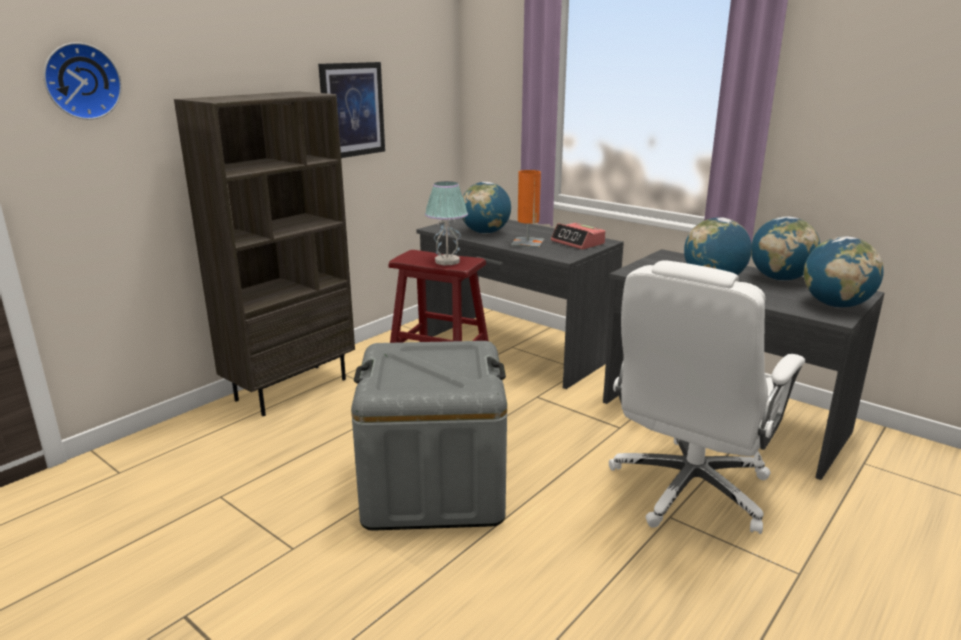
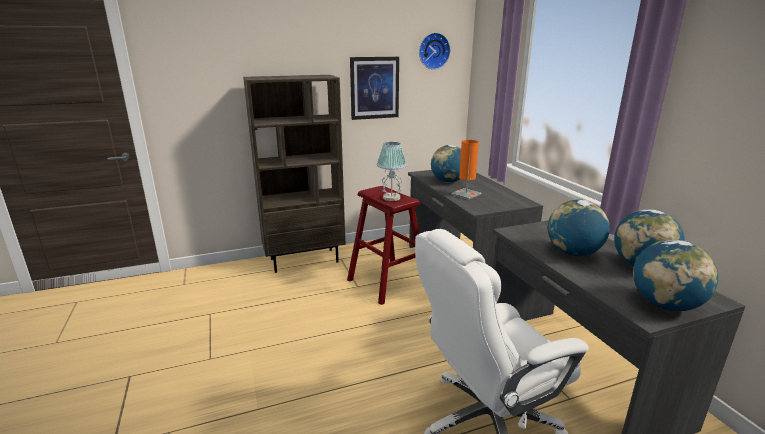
camera: 30 degrees right, 0 degrees up
(81, 81) = (190, 65): wall clock -> wall clock (433, 51)
(433, 487) = (316, 350): grey storage box -> none
(578, 243) = (504, 200): alarm clock -> none

